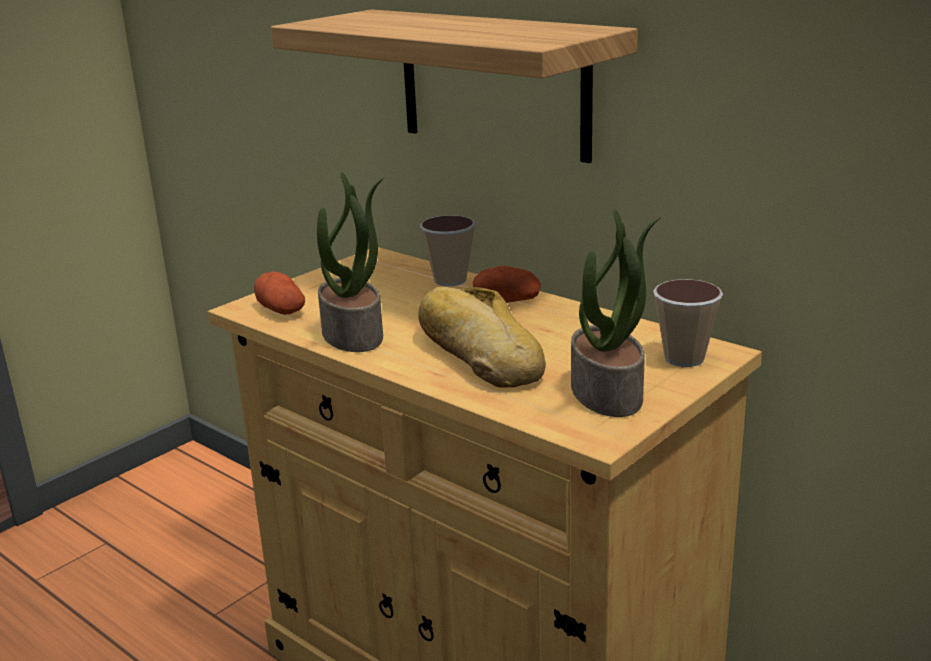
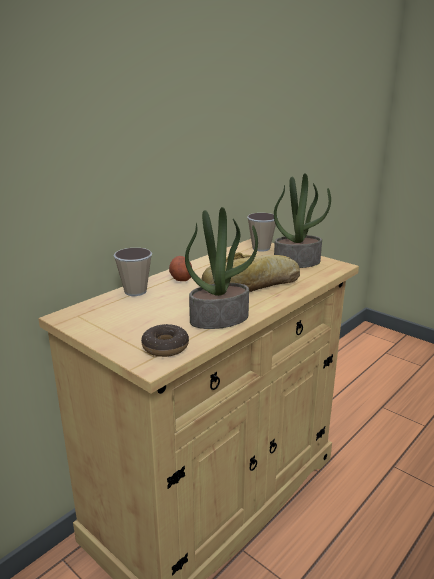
camera: 90 degrees left, 0 degrees up
(281, 310) = (165, 347): potato -> donut
(493, 83) = (117, 155): shelf -> none

